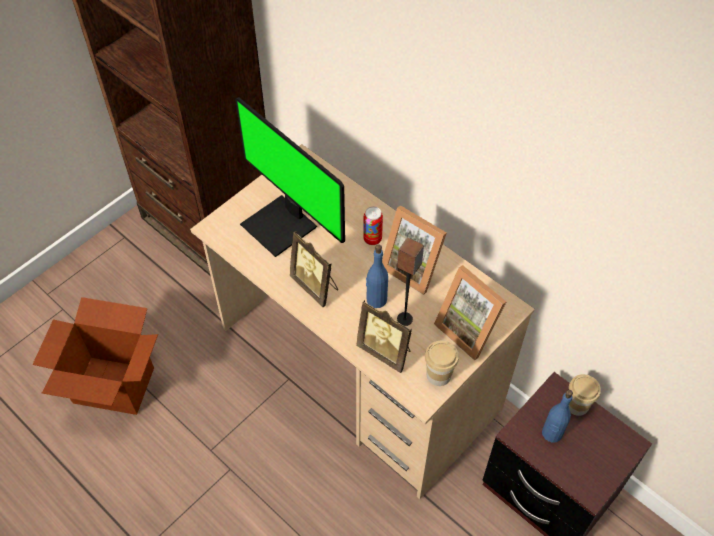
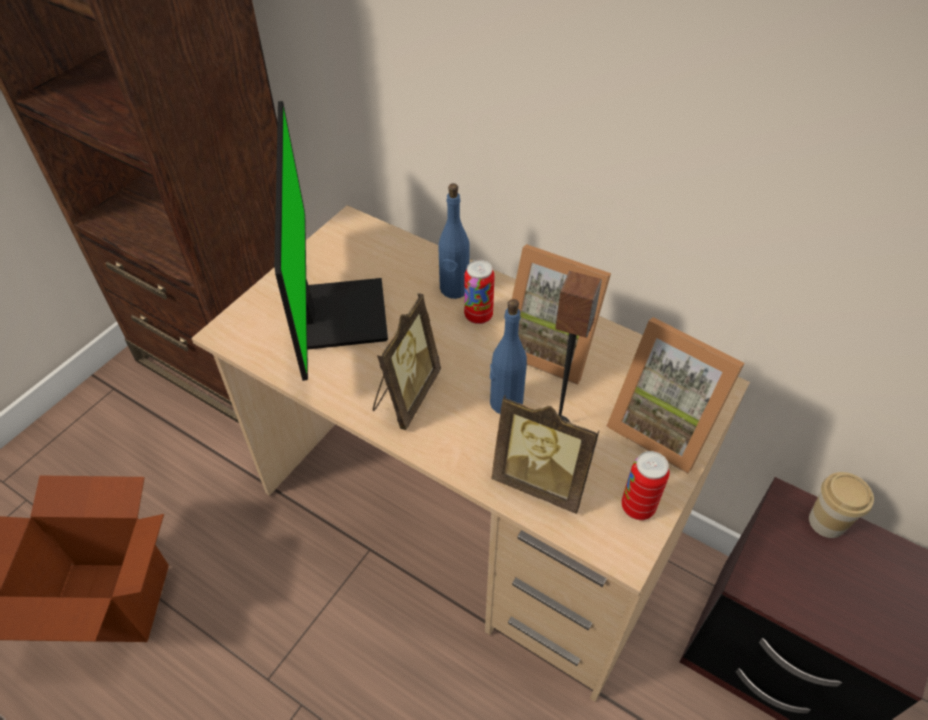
camera: 10 degrees left, 5 degrees down
(282, 225) = (336, 314): monitor -> monitor turned 135 degrees counterclockwise
(316, 286) = (405, 395): picture frame -> picture frame turned 105 degrees counterclockwise
(438, 375) = (637, 507): cup -> can
(551, 433) = (806, 573): blue bottle -> blue bottle (454, 289)

